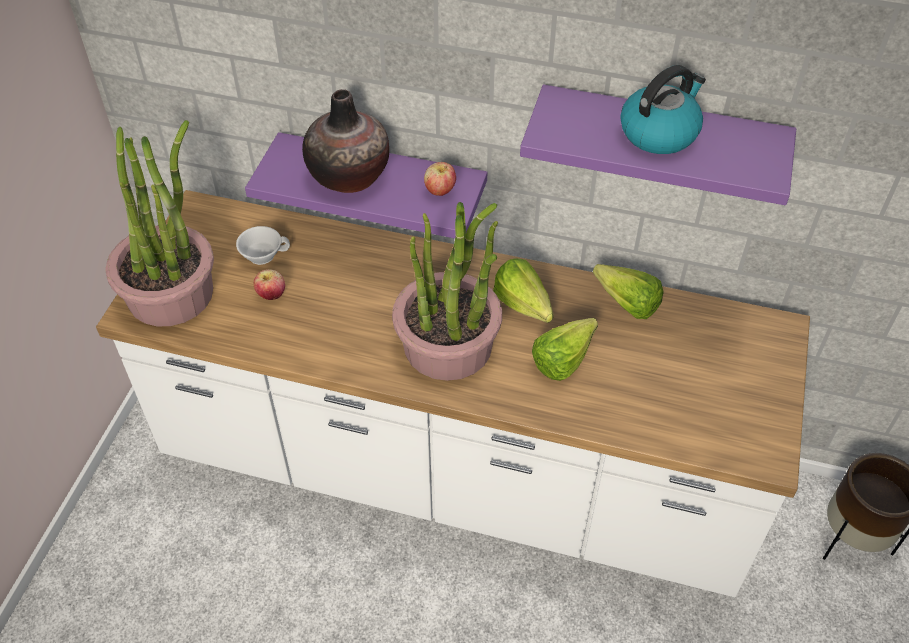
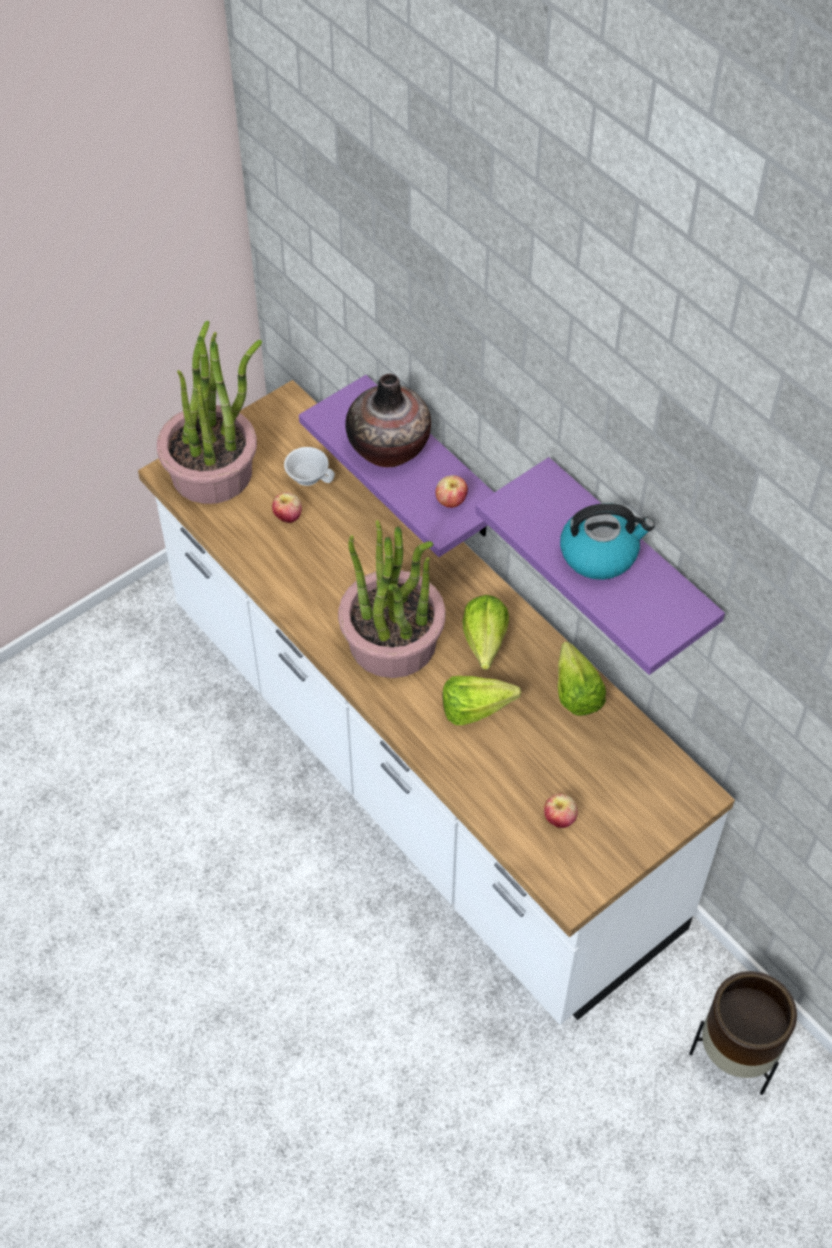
camera: 35 degrees right, 5 degrees up
(705, 406) = (559, 819): none -> apple

